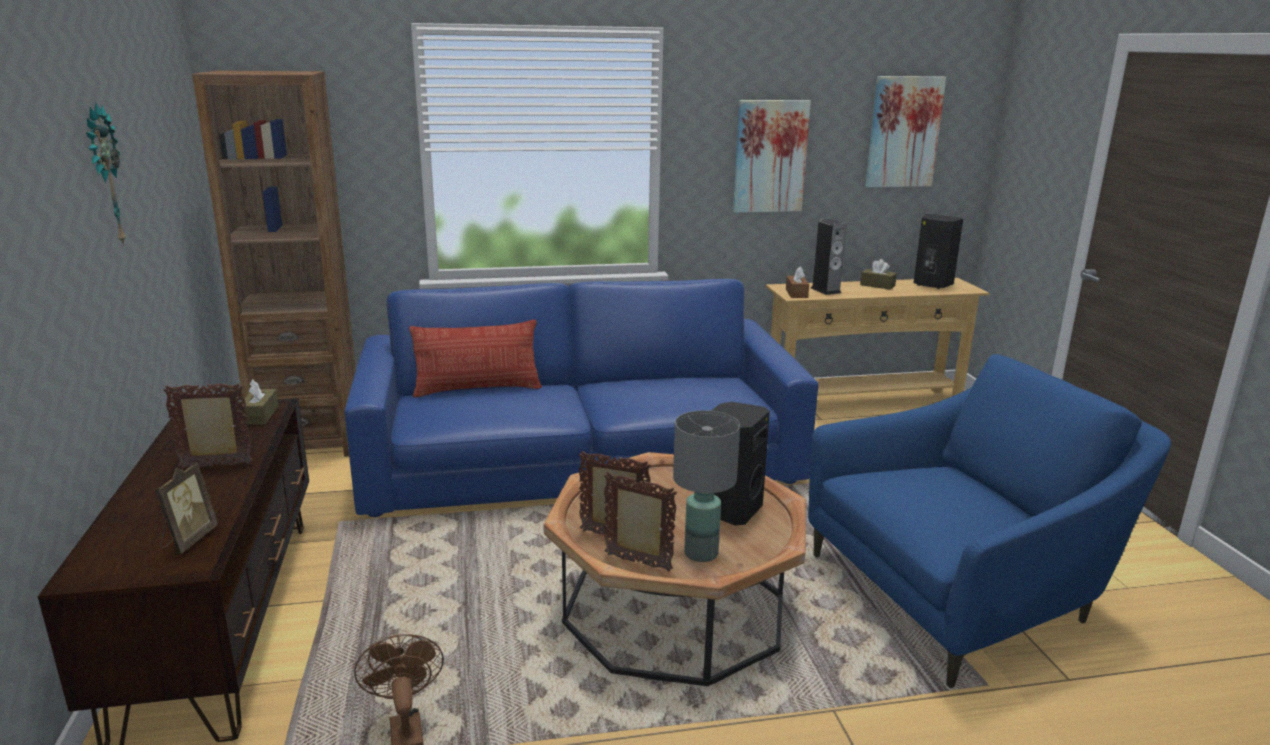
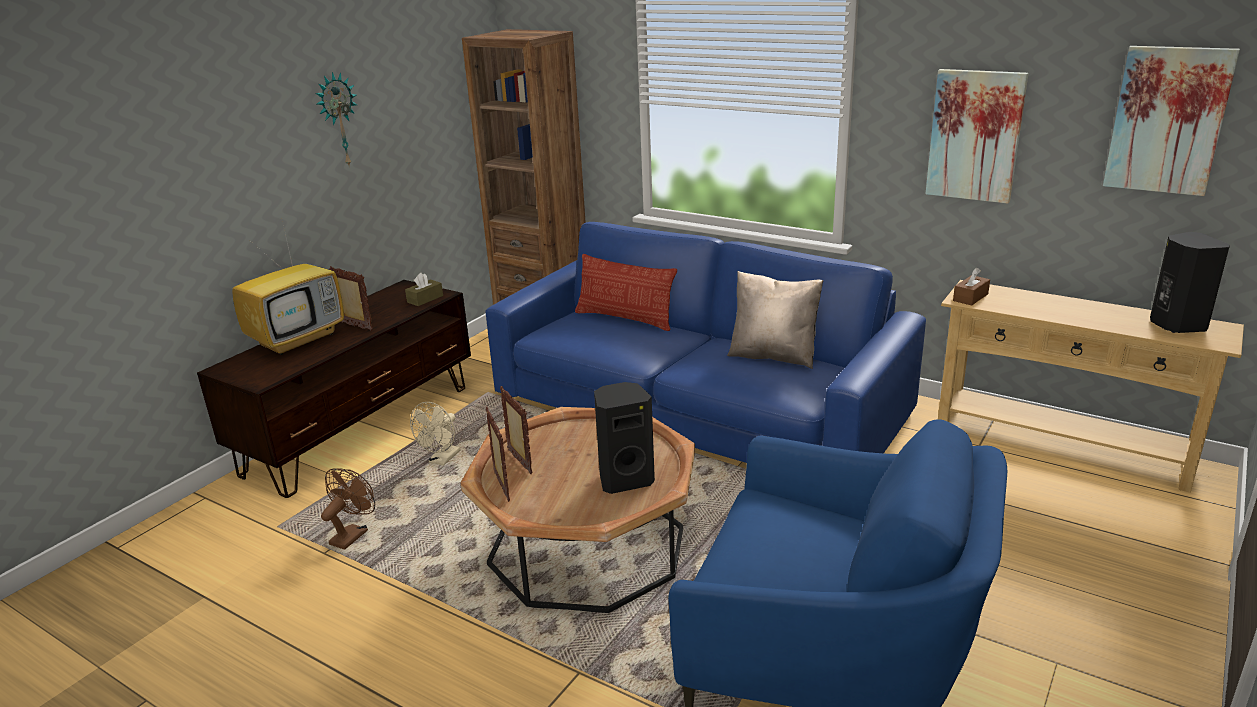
camera: 45 degrees right, 5 degrees up
(148, 504) = (298, 339): none -> television
(188, 540) = (280, 367): picture frame -> none
(393, 605) = (442, 460): none -> beige fan
(669, 381) = (773, 356): none -> beige pillow
(702, 553) = (549, 500): grey table lamp -> none
(825, 290) = (1013, 301): speaker -> none
(877, 285) = (1095, 310): brown tissue box -> none

